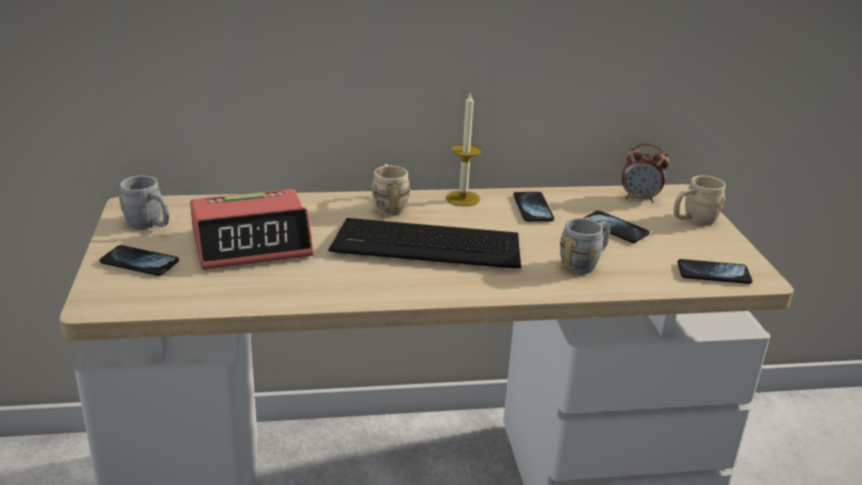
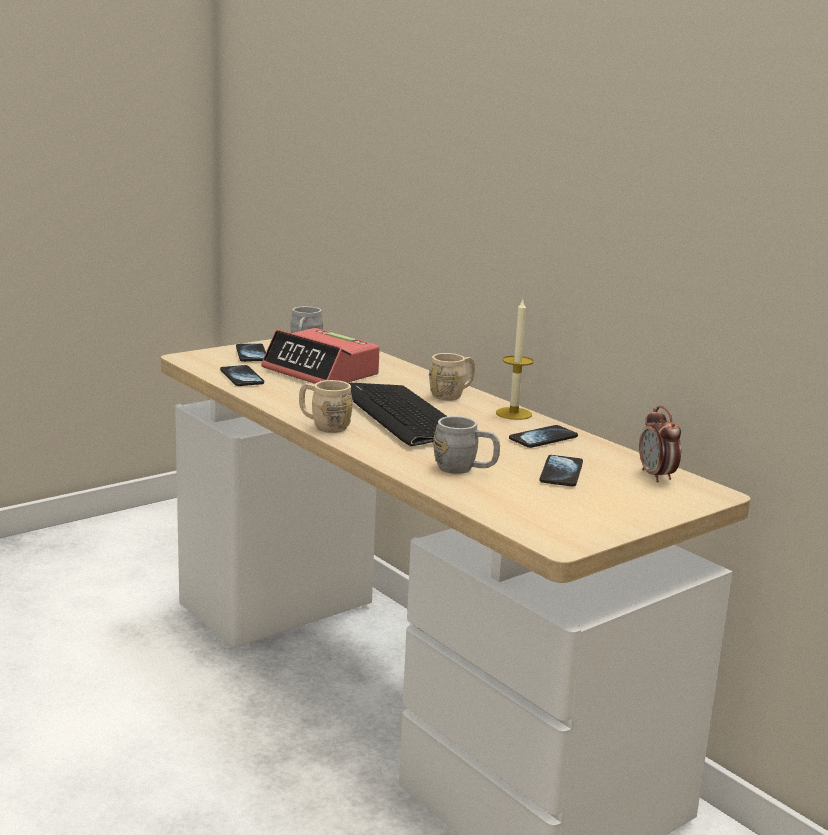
camera: 60 degrees right, 10 degrees down
(693, 220) = (649, 504): beige mug -> beige mug (324, 425)
(713, 273) = (535, 521): phone -> phone (242, 377)

